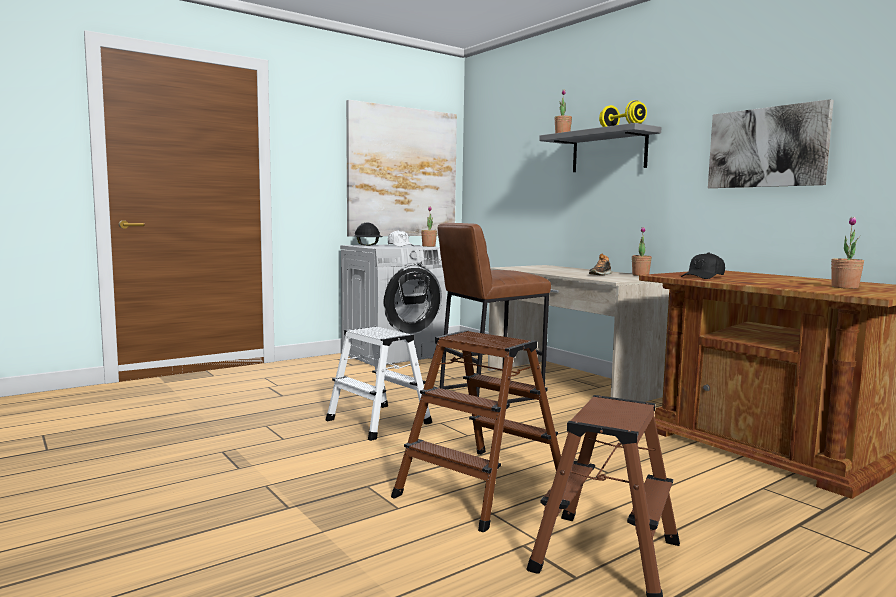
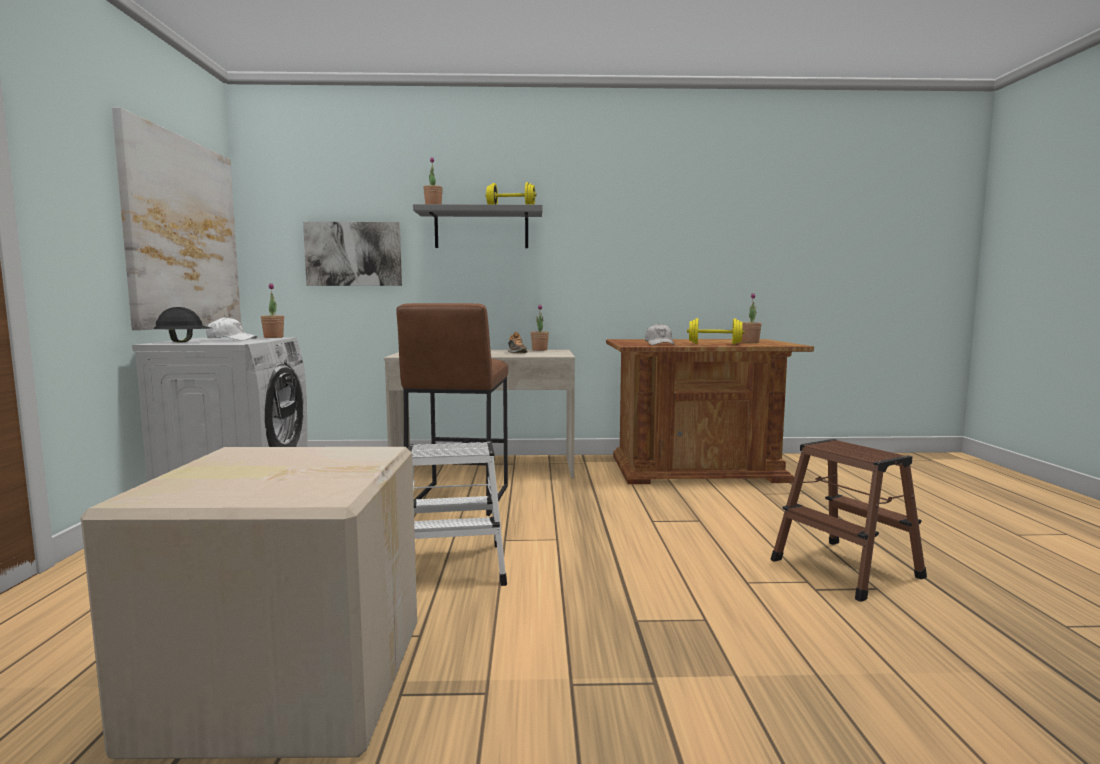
camera: 55 degrees left, 0 degrees up
(216, 428) = (285, 680): none -> cardboard box
(482, 485) = (685, 569): brown step ladder -> none
(703, 277) = (659, 344): black cap -> white cap
(767, 147) = (641, 238): picture -> picture (353, 254)
(768, 283) = (714, 344): none -> yellow dumbbell

